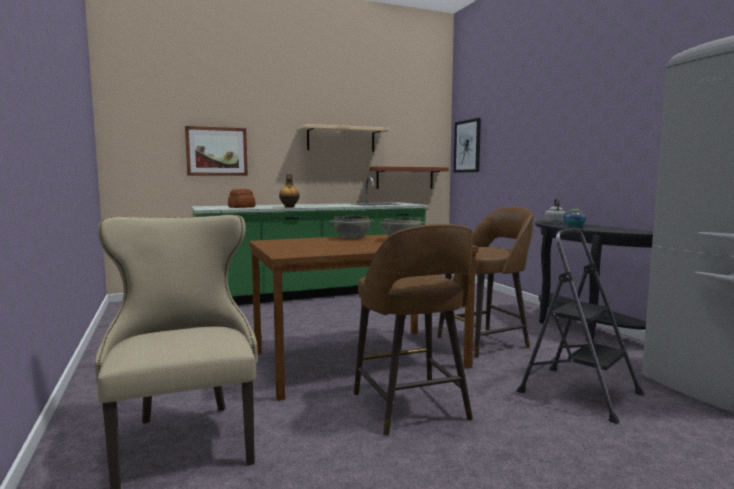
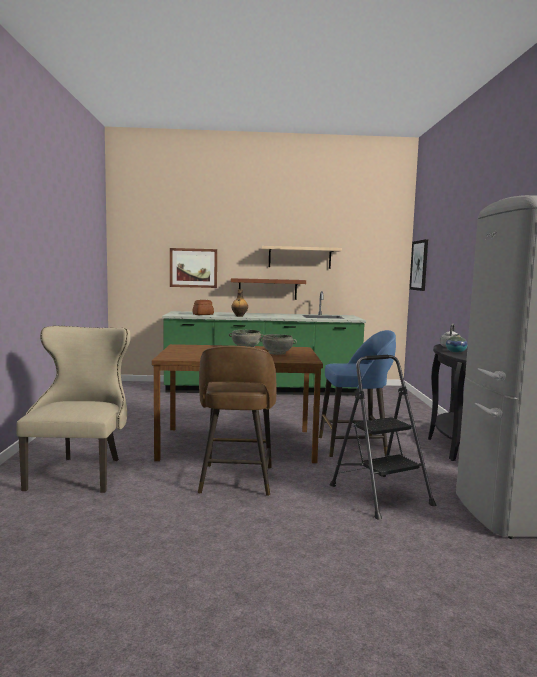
camera: 20 degrees right, 0 degrees up
(405, 178) = (360, 293): brown shelf -> brown shelf (267, 289)
(484, 342) = (354, 446): brown stool -> blue stool

